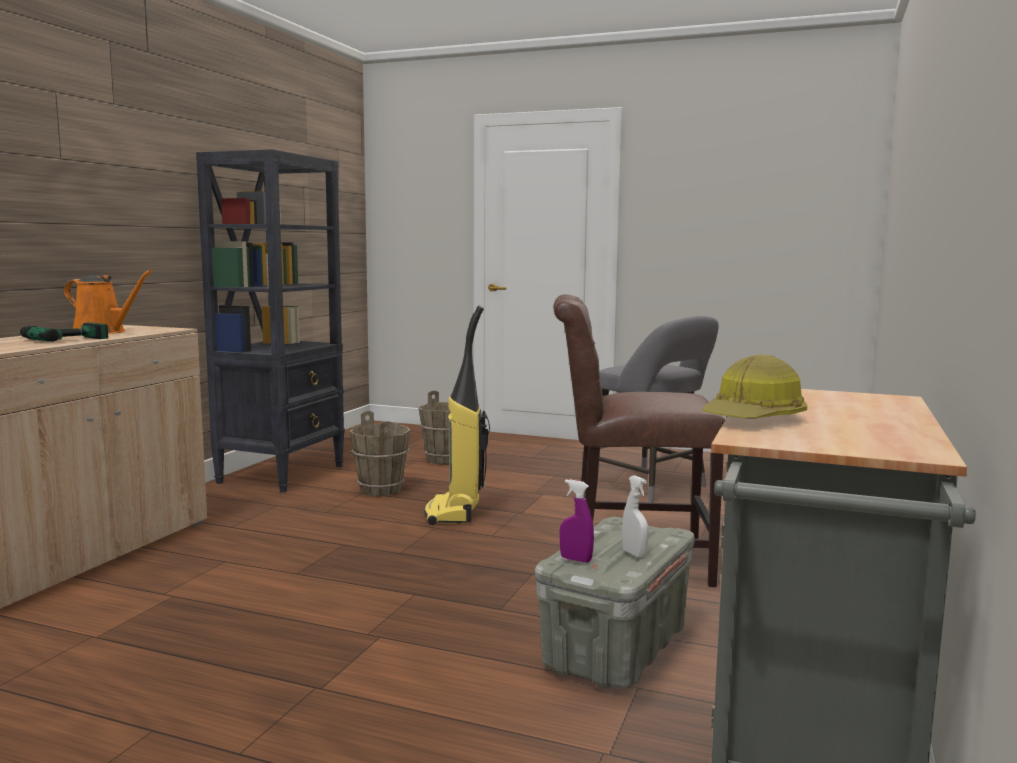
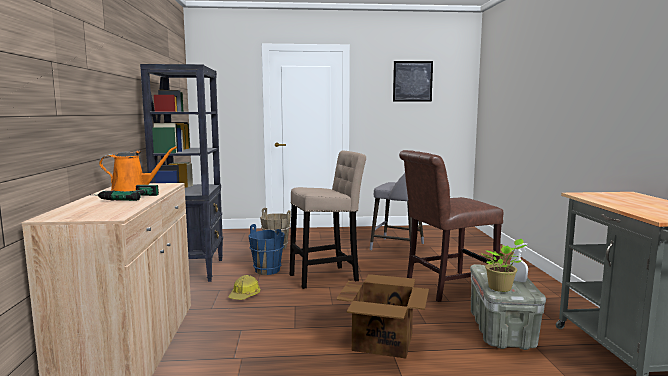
camera: 25 degrees left, 0 degrees up
(381, 490) = (267, 270): brown bucket -> blue bucket
(390, 619) = (383, 341): none -> cardboard box
(454, 513) = (327, 277): vacuum cleaner -> beige stool
(575, 559) = (501, 288): purple spray bottle -> potted plant
(742, 172) = (412, 81): none -> picture
(754, 418) = (628, 209): hard hat -> hard hat (244, 295)

